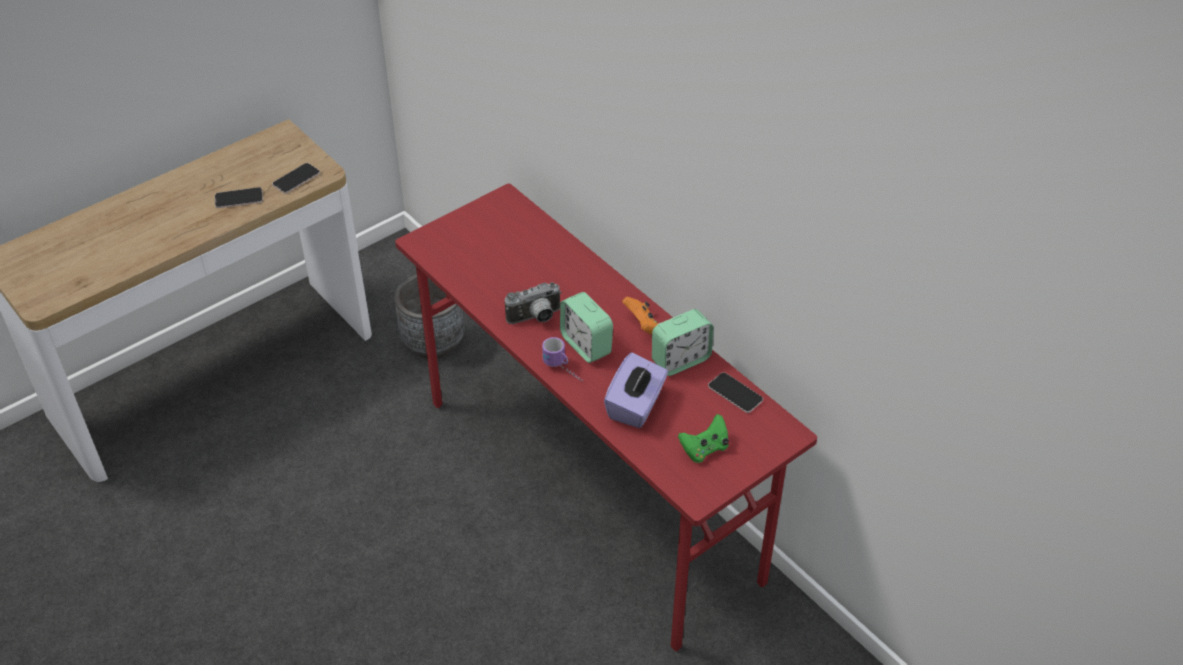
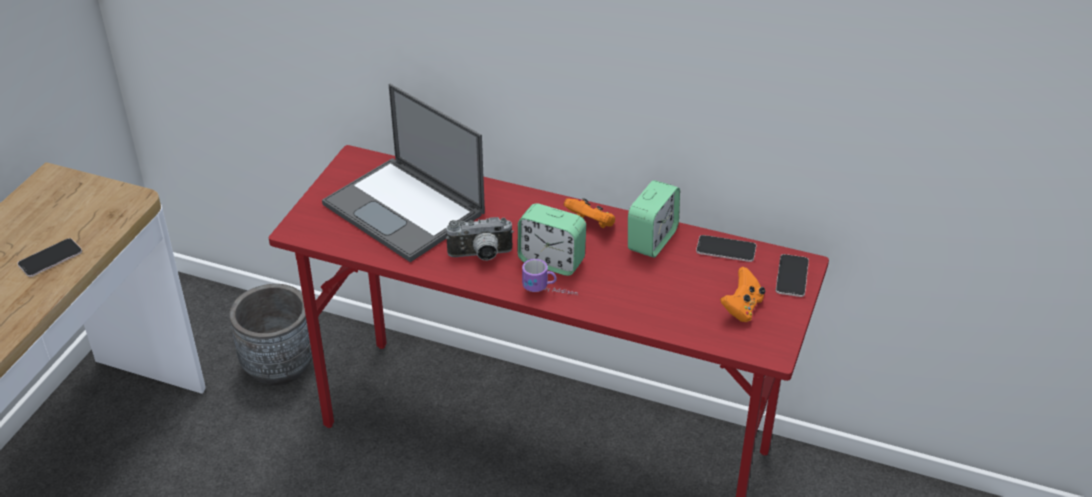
camera: 30 degrees left, 5 degrees down
(296, 179) = (105, 216): phone -> phone (792, 276)
(510, 256) = (405, 209): none -> laptop
(536, 318) = (481, 256): camera -> camera turned 45 degrees clockwise
(636, 406) = (646, 296): purple tissue box -> none
(704, 449) = (742, 308): green game controller -> orange game controller

